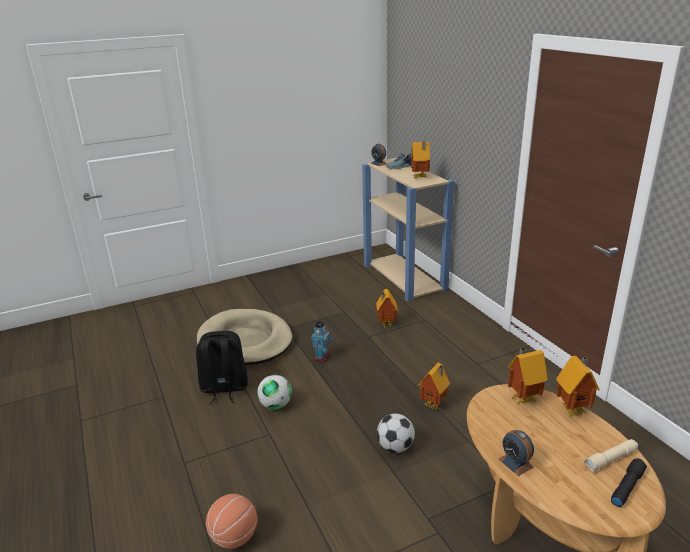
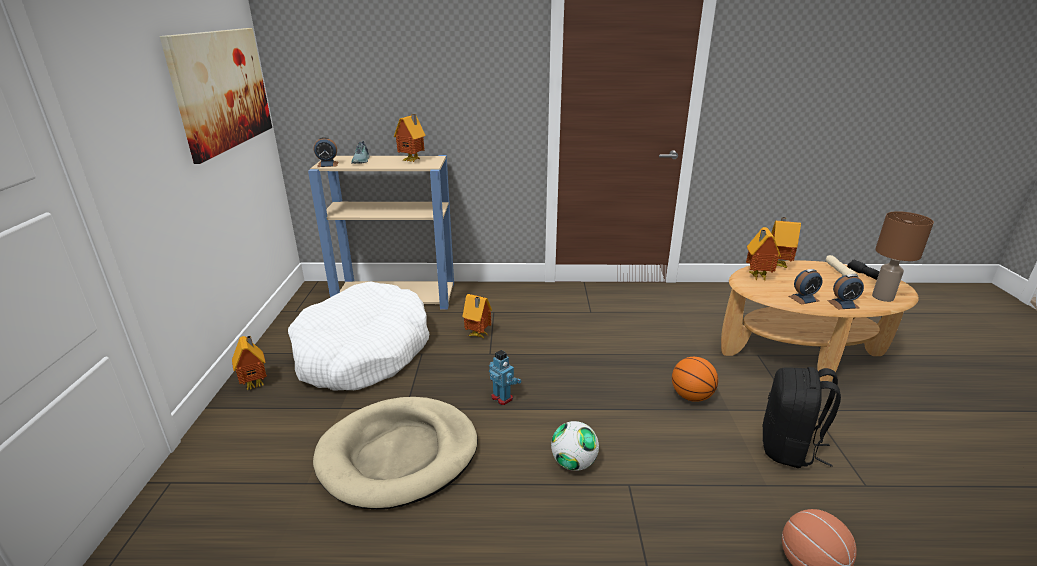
camera: 65 degrees left, 0 degrees up
(224, 388) = (501, 507): black backpack -> black backpack (788, 448)
(328, 293) = (363, 352): none -> white dog bed
(329, 101) = (222, 90): none -> picture
(395, 447) = (691, 396): football -> basketball
(434, 405) = (638, 354): toy house -> toy house (256, 384)
(500, 433) = (803, 298): none -> alarm clock
(572, 496) = (882, 297): none -> brown table lamp

